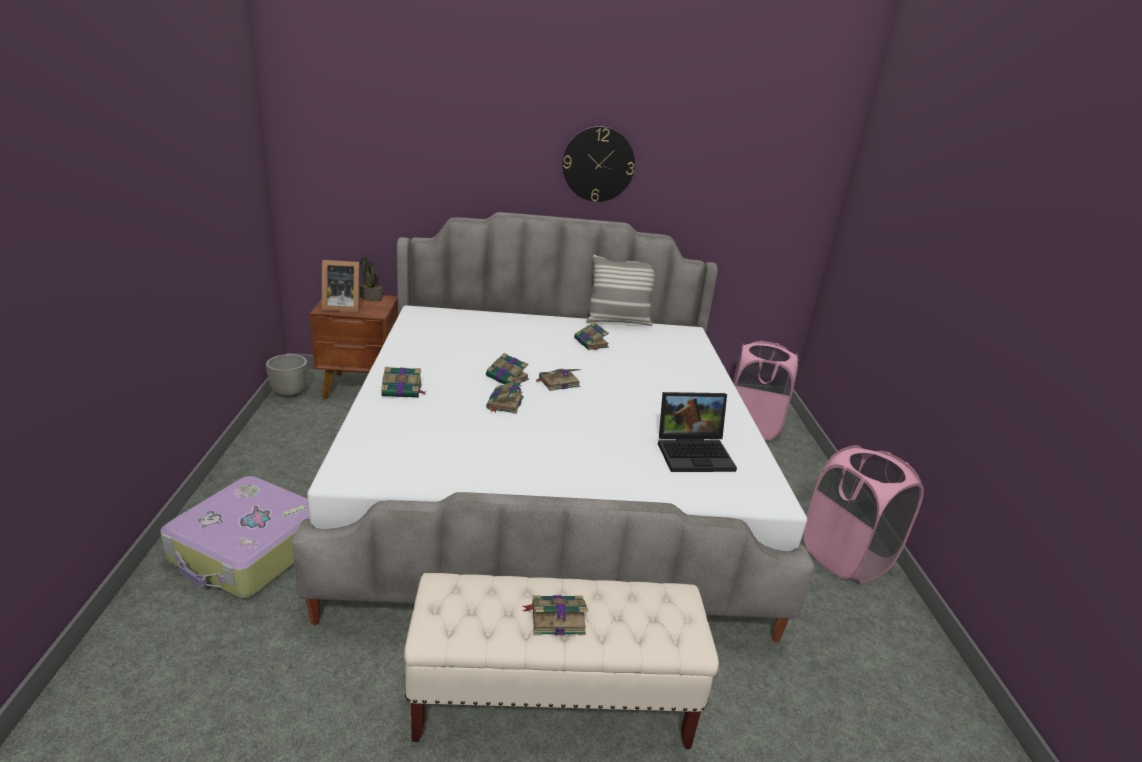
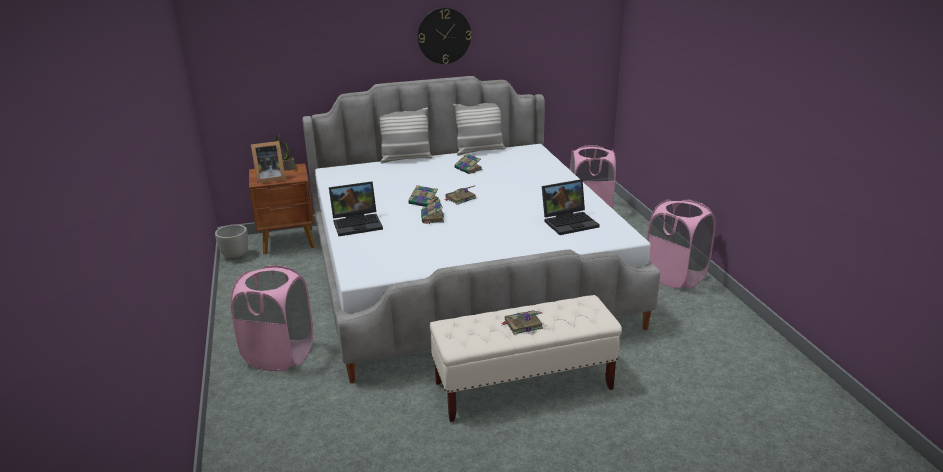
camera: 10 degrees left, 0 degrees up
(249, 550) = (279, 355): suitcase -> pink laundry basket
(403, 390) = (358, 223): book -> laptop
(520, 314) = (406, 159): none -> pillow

